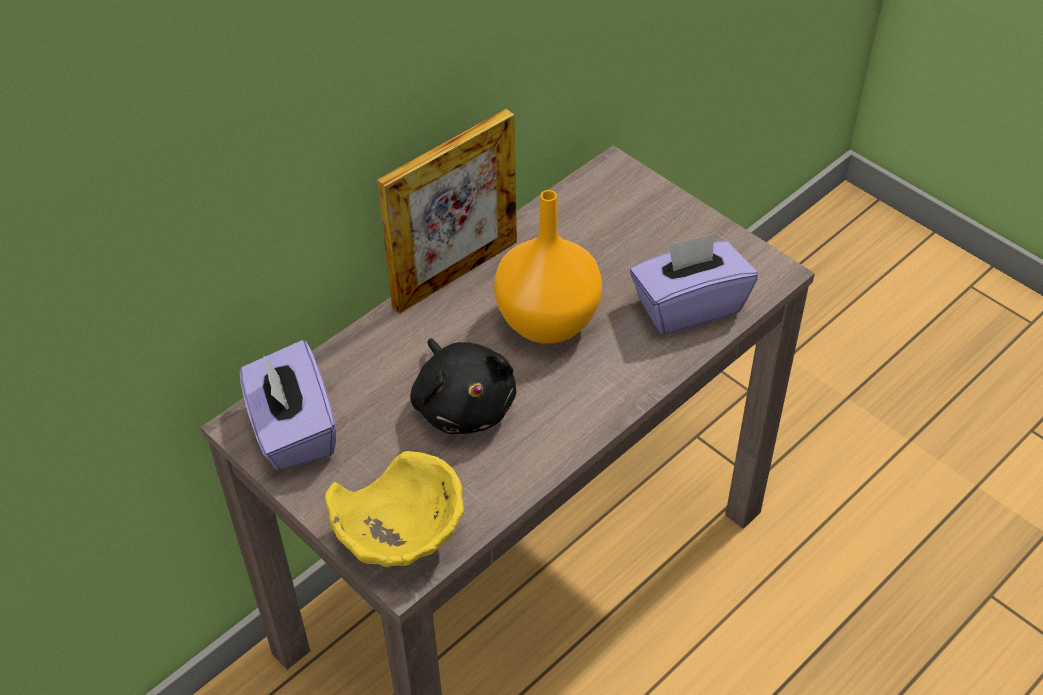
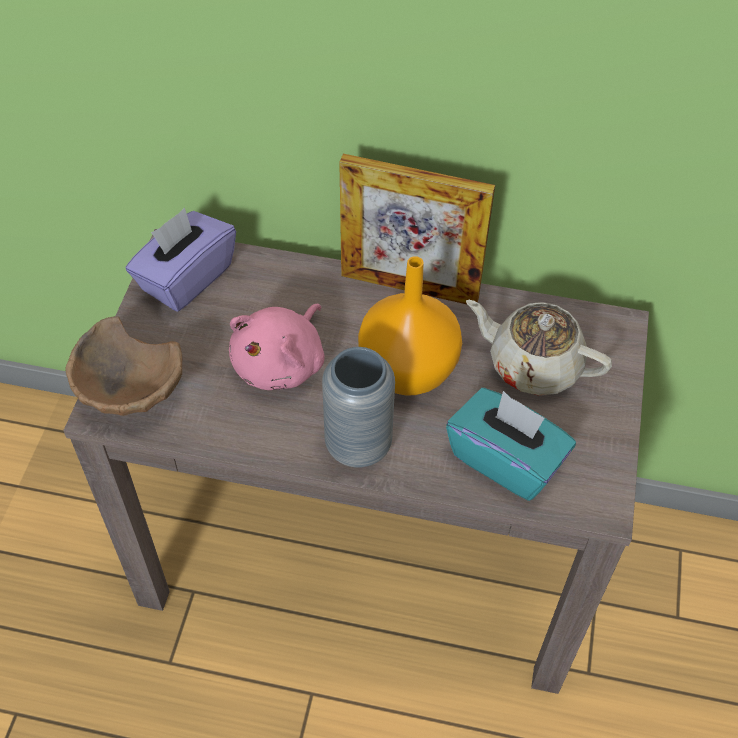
camera: 55 degrees right, 5 degrees up
(400, 539) = (130, 394): yellow bowl -> brown bowl
(463, 404) = (282, 363): black plush toy -> pink plush toy
(599, 394) = (358, 445): none -> grey vase
(608, 240) = (532, 364): none -> beige teapot
(688, 306) = (506, 460): purple tissue box -> turquoise tissue box

